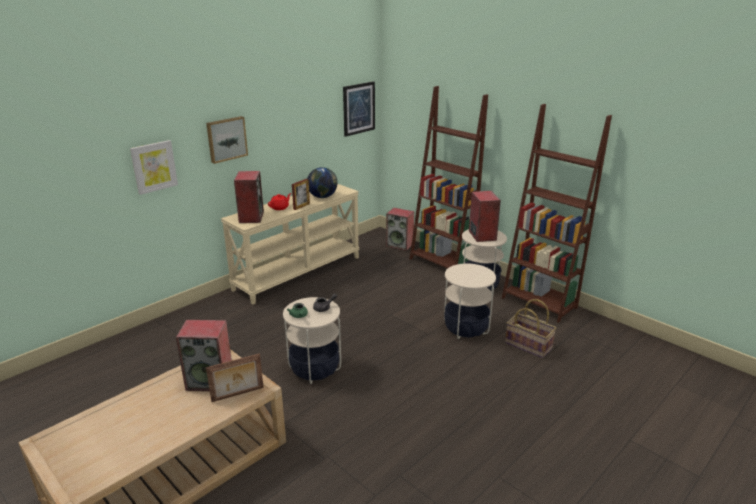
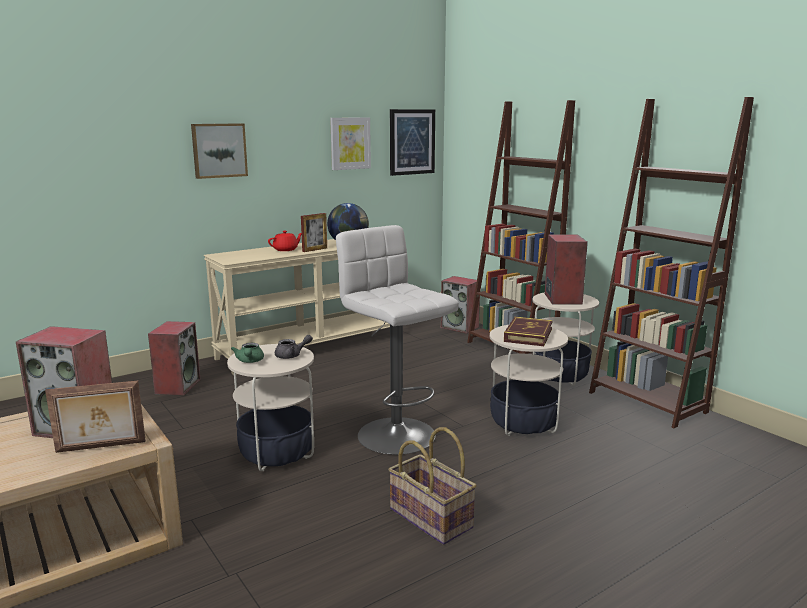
camera: 10 degrees right, 10 degrees down
(154, 166) = (112, 169): picture -> picture (350, 143)
(251, 217) = (242, 255): speaker -> speaker (177, 386)
(387, 346) = (396, 435): none -> white stool
(470, 274) = (528, 335): none -> book
(529, 345) = (619, 453): basket -> basket (432, 518)

